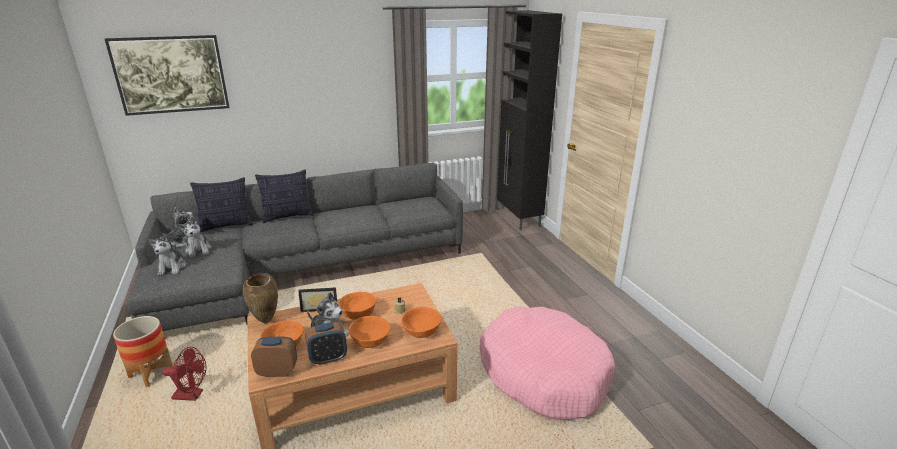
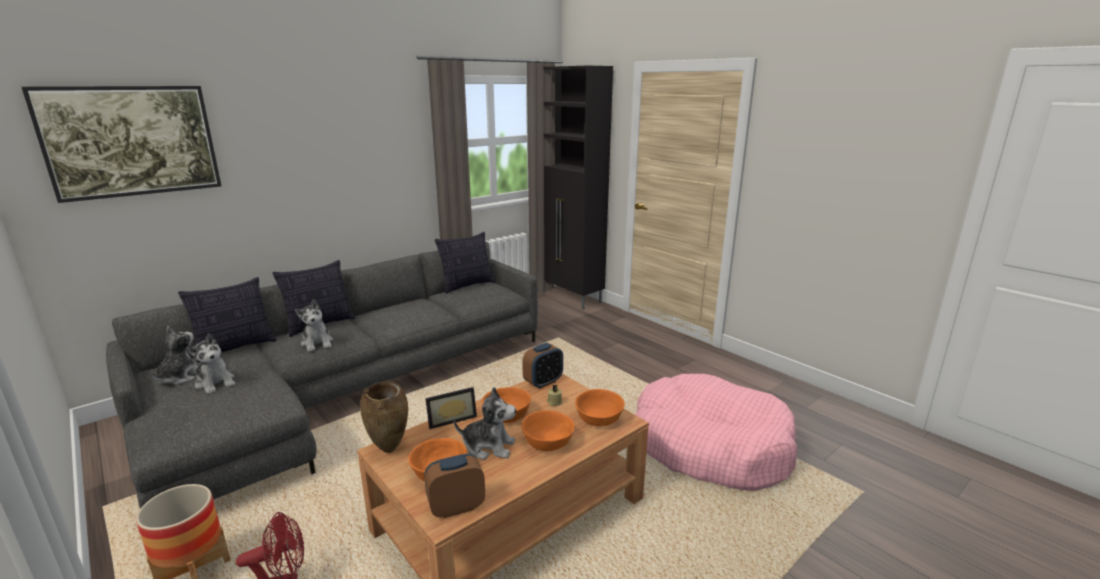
camera: 20 degrees left, 5 degrees down
(172, 267) = (188, 411): plush toy -> plush toy (317, 343)
(328, 358) = (511, 474): alarm clock -> alarm clock (543, 382)
(411, 199) = (467, 286): none -> pillow

